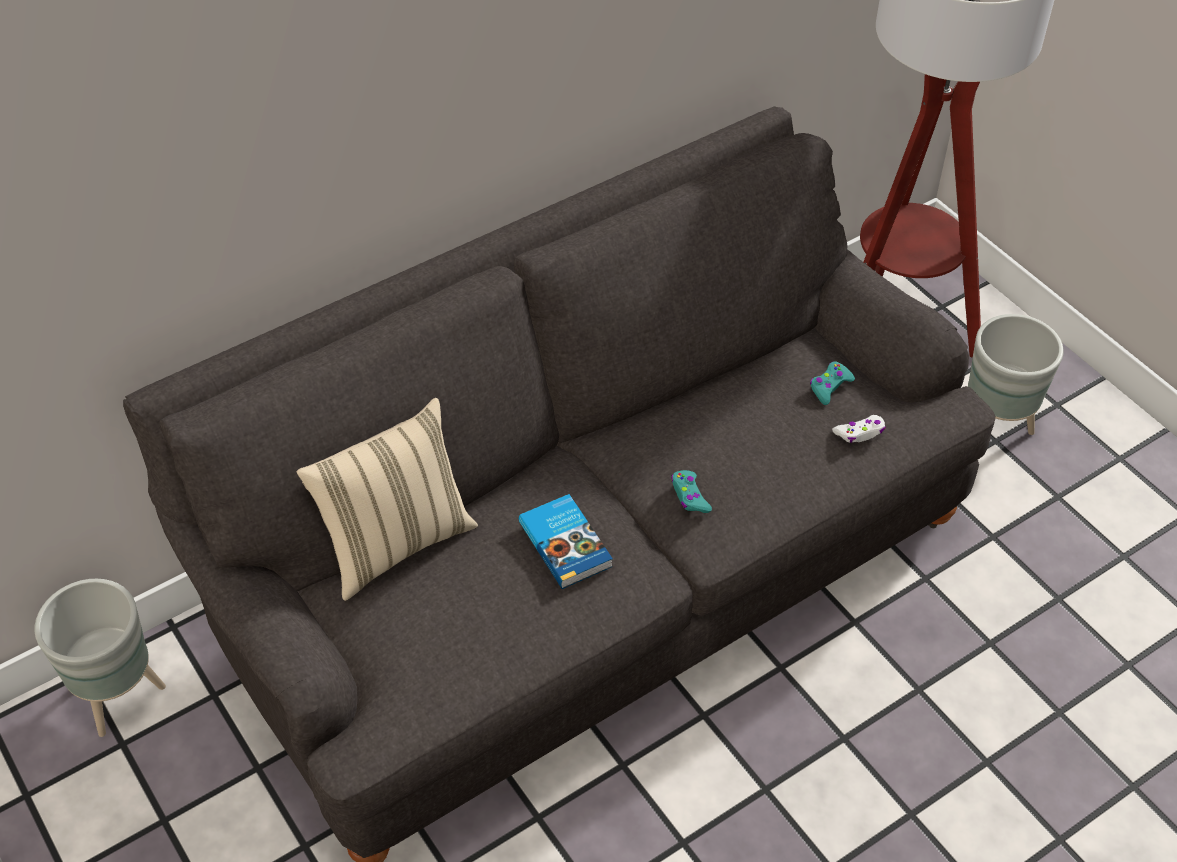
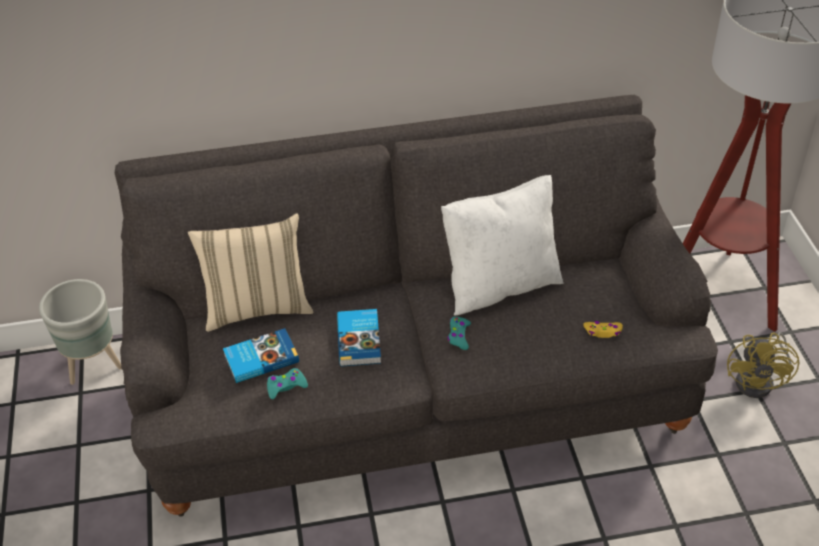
camera: 25 degrees right, 5 degrees down
(448, 614) = (260, 358): none -> book
(701, 410) = (500, 285): none -> white pillow
(829, 387) = (599, 296): turquoise game controller -> turquoise game controller (286, 386)
(860, 433) = (603, 332): white game controller -> yellow game controller
(994, 428) = (760, 381): grey planter -> yellow fan

